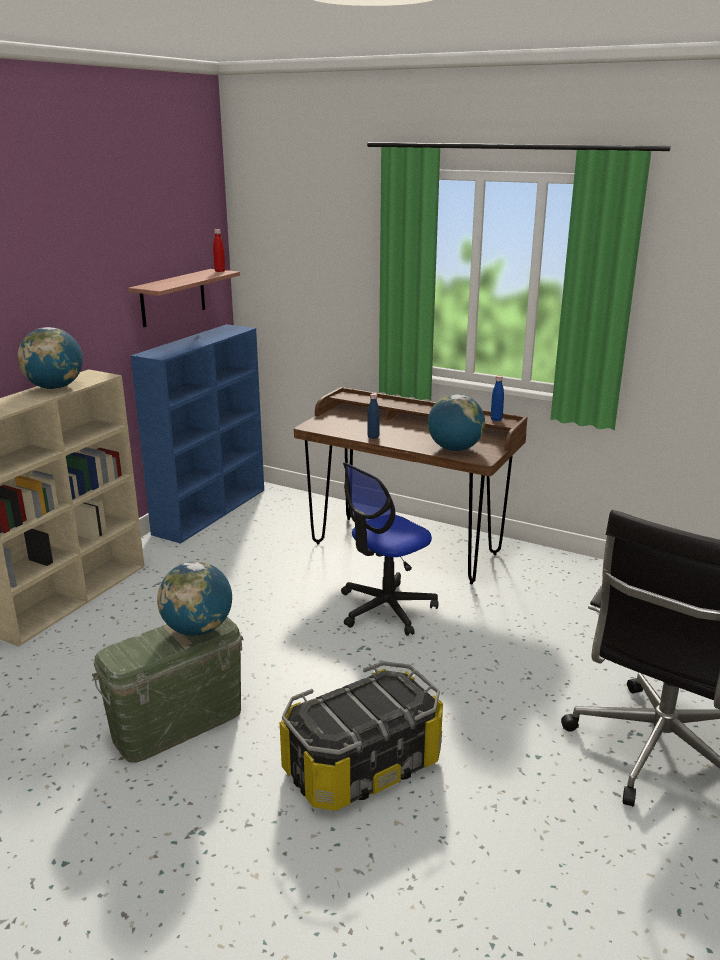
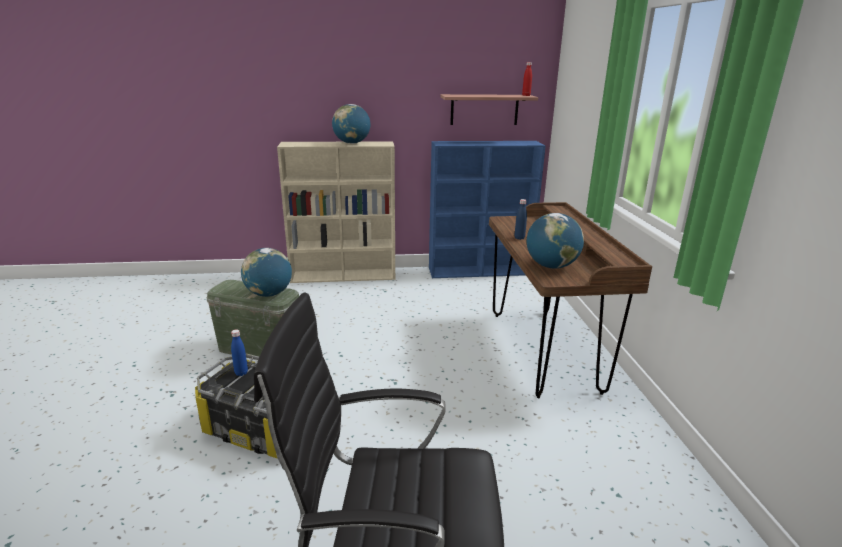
camera: 55 degrees right, 0 degrees up
(386, 608) = (452, 372): office chair -> none
(496, 419) = (621, 258): blue bottle -> blue bottle (241, 373)

